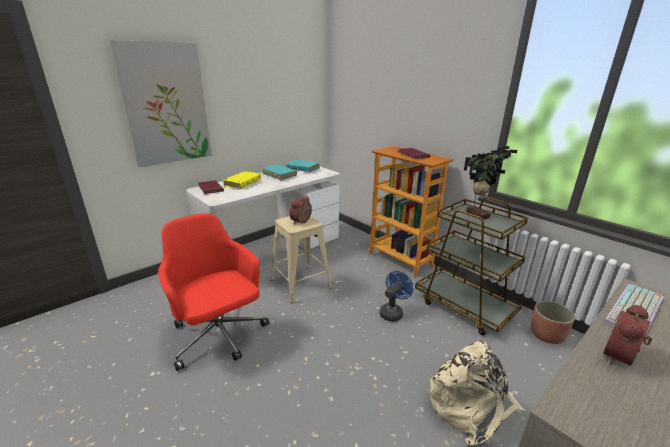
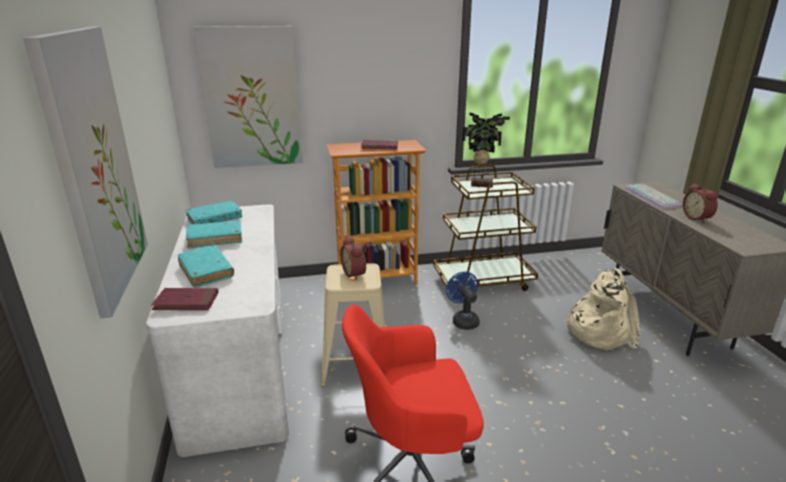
camera: 60 degrees left, 0 degrees up
(242, 183) = (206, 272): yellow book -> turquoise book
(360, 104) = (252, 98): none -> picture
(546, 335) = (542, 265): planter -> none

